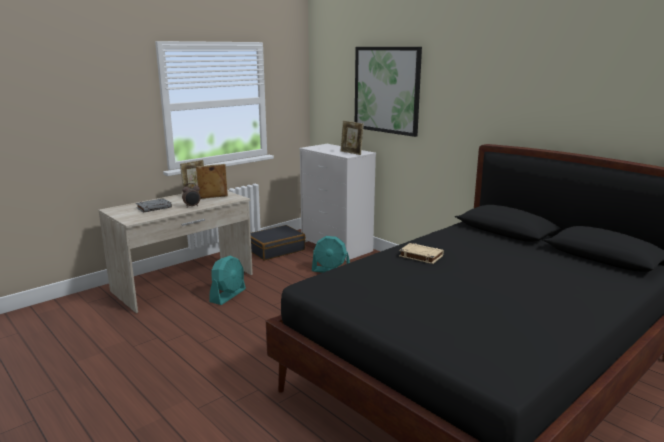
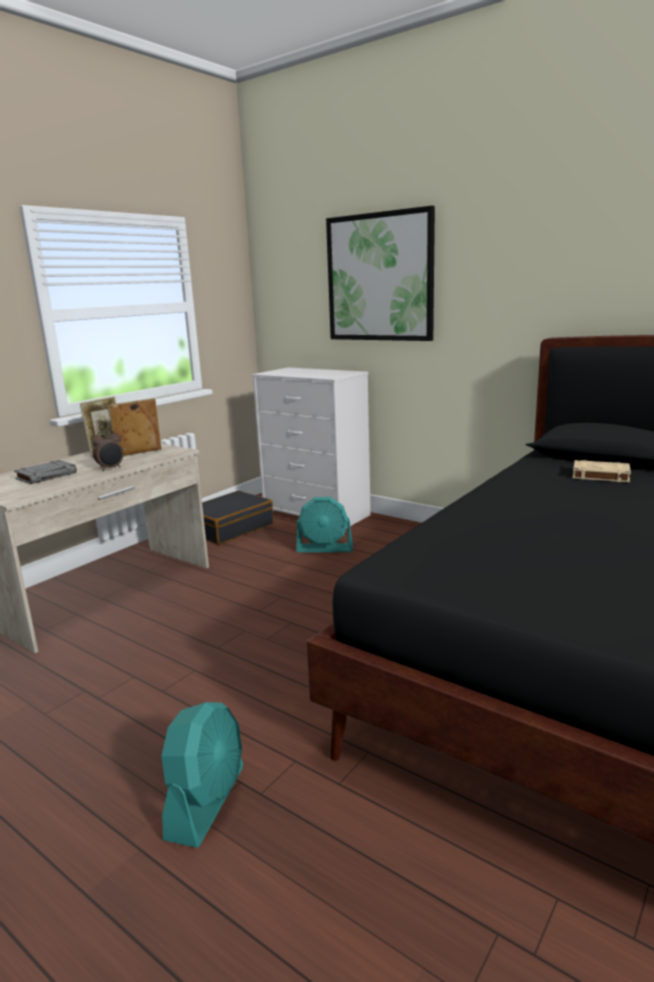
camera: 10 degrees left, 0 degrees up
(228, 295) = (182, 604): turquoise fan -> turquoise fan (206, 801)
(351, 153) = (334, 374): picture frame -> none
(420, 256) = (521, 503): beige book -> beige book (599, 475)

